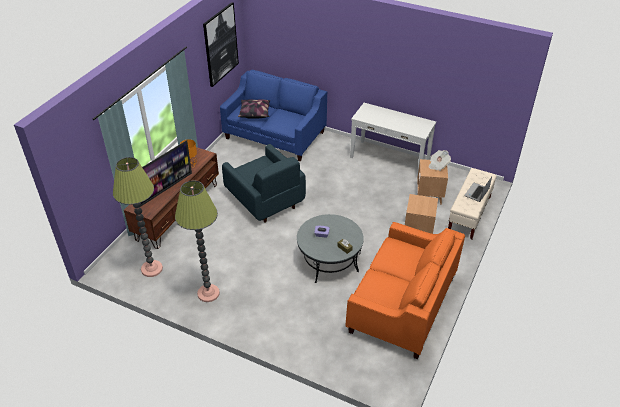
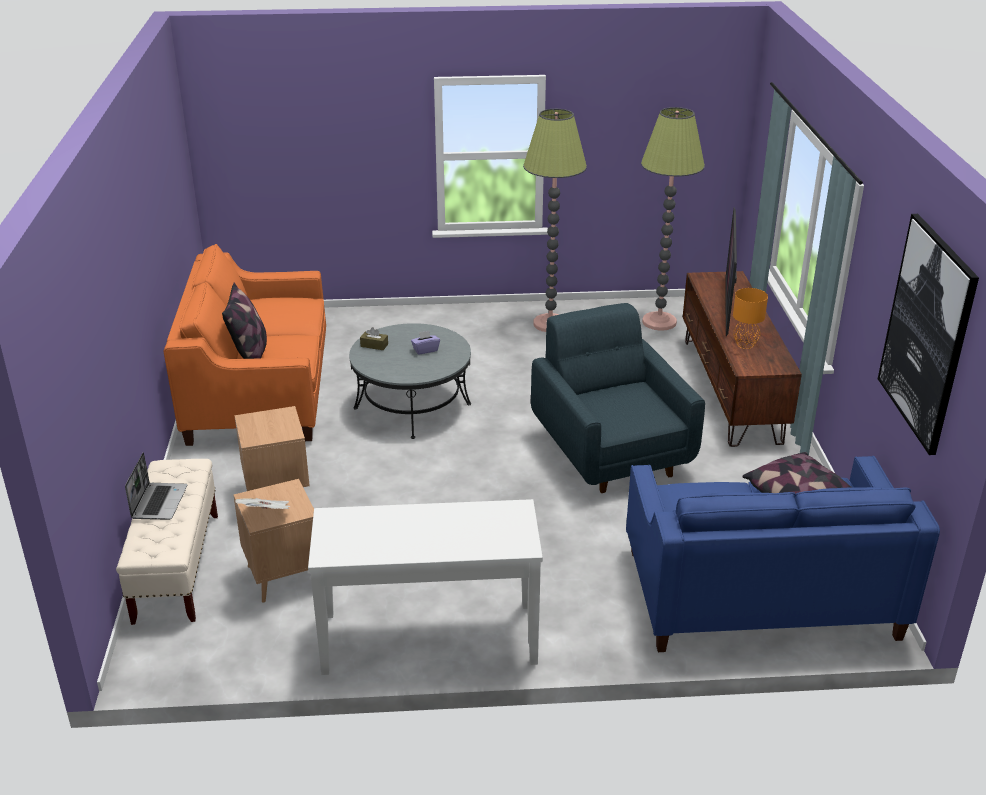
camera: 150 degrees right, 10 degrees down
(265, 201) = (610, 452): blue armchair -> blue armchair turned 45 degrees clockwise
(413, 259) = (250, 354): none -> pillow

